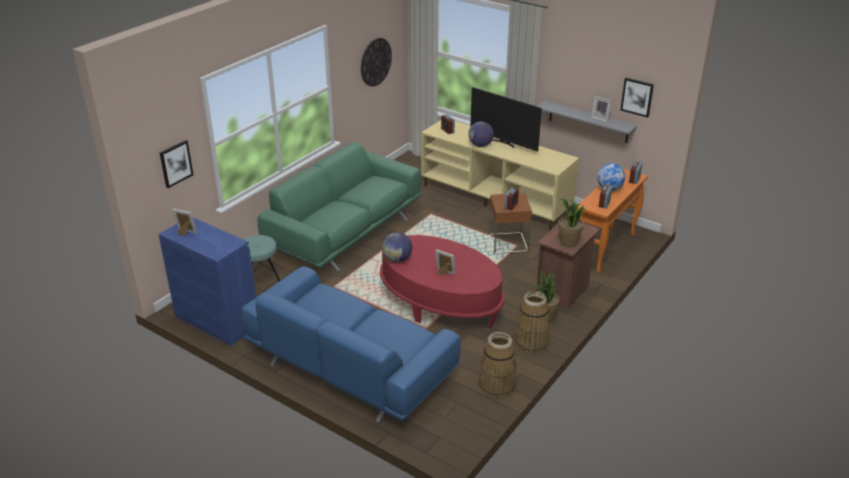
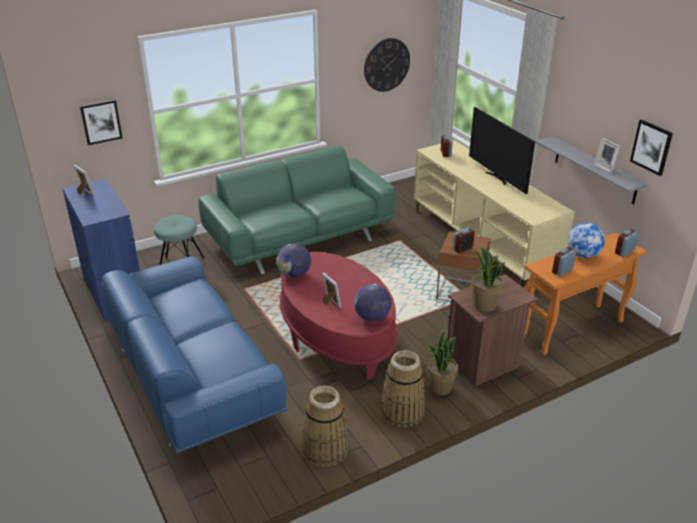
camera: 25 degrees right, 0 degrees up
(480, 145) = (469, 175): globe -> globe (372, 317)

